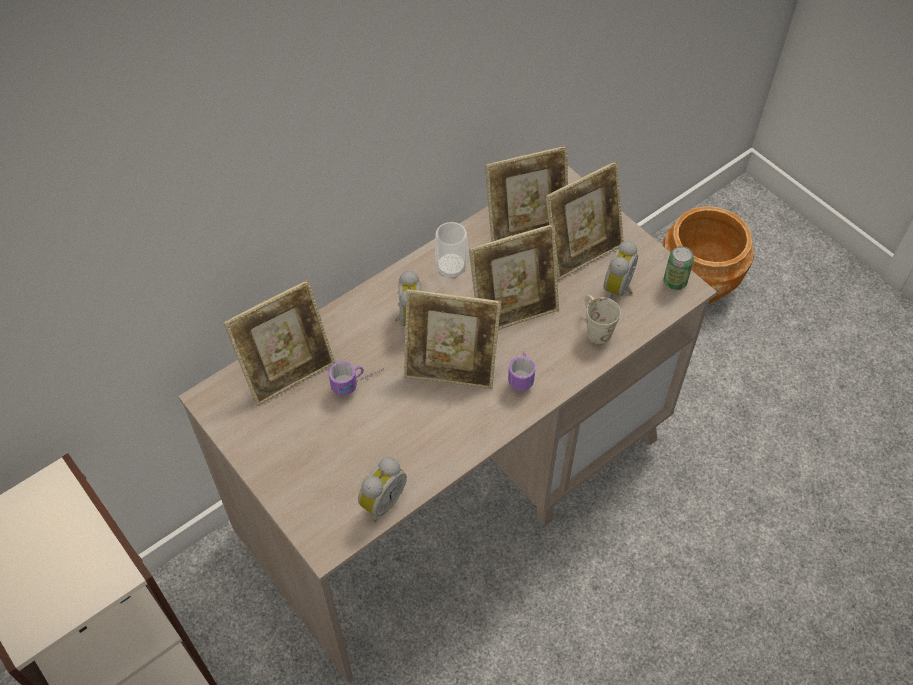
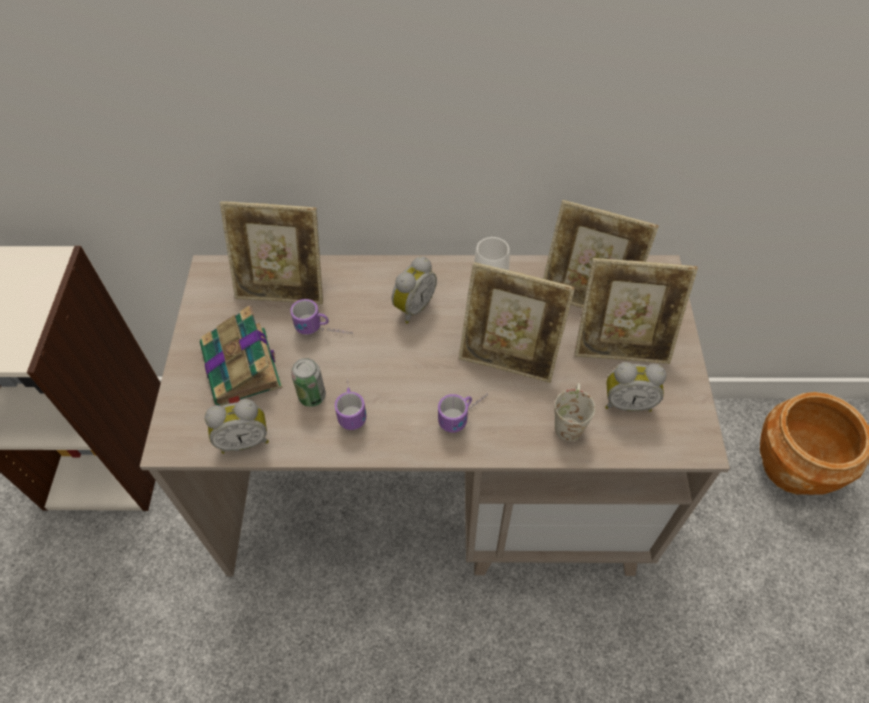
camera: 40 degrees right, 0 degrees up
(323, 454) = (242, 369): none -> book
(437, 422) = (351, 407): none -> mug
(451, 369) = (407, 370): picture frame -> none
(620, 290) = (627, 402): alarm clock -> alarm clock turned 150 degrees counterclockwise
(674, 282) = (691, 430): can -> can (312, 396)

